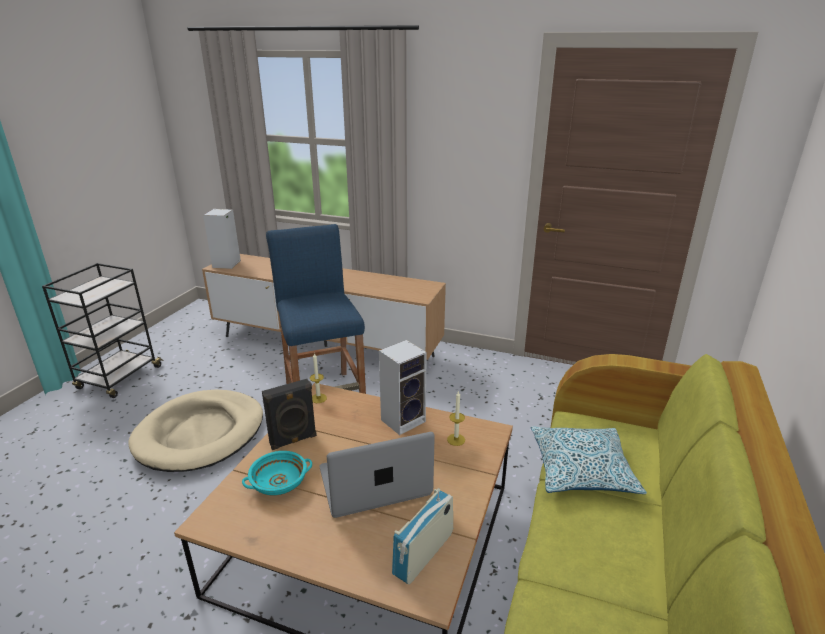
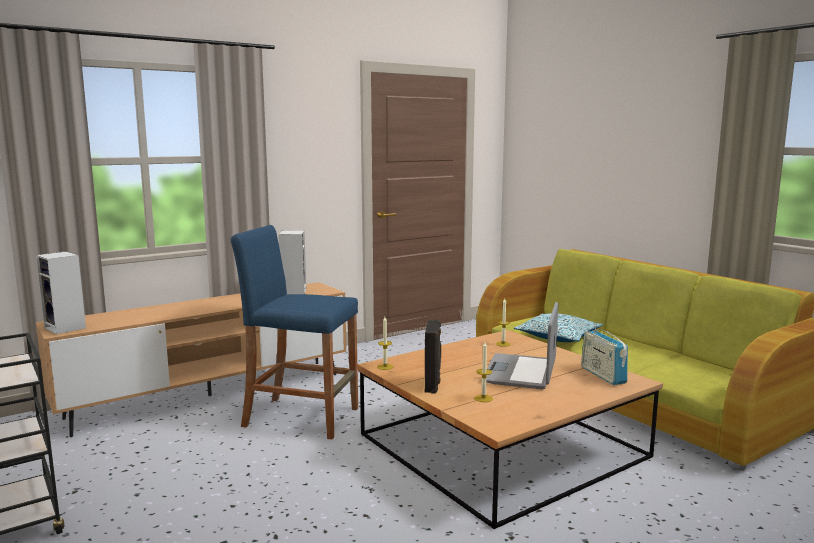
camera: 55 degrees left, 15 degrees down
(200, 434) = (251, 487): beige dog bed -> none
(279, 484) = (483, 398): turquoise bowl -> candle
(404, 419) = (458, 350): speaker -> speaker (293, 292)

